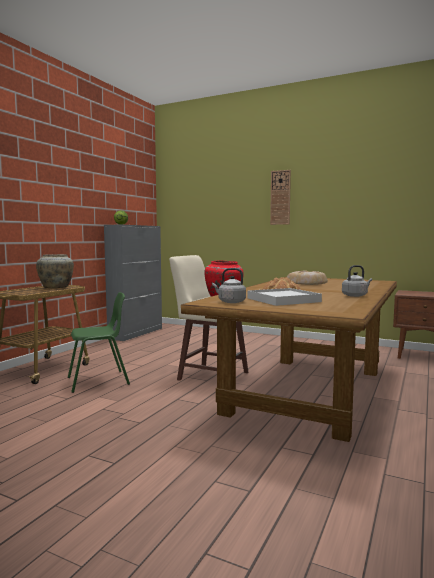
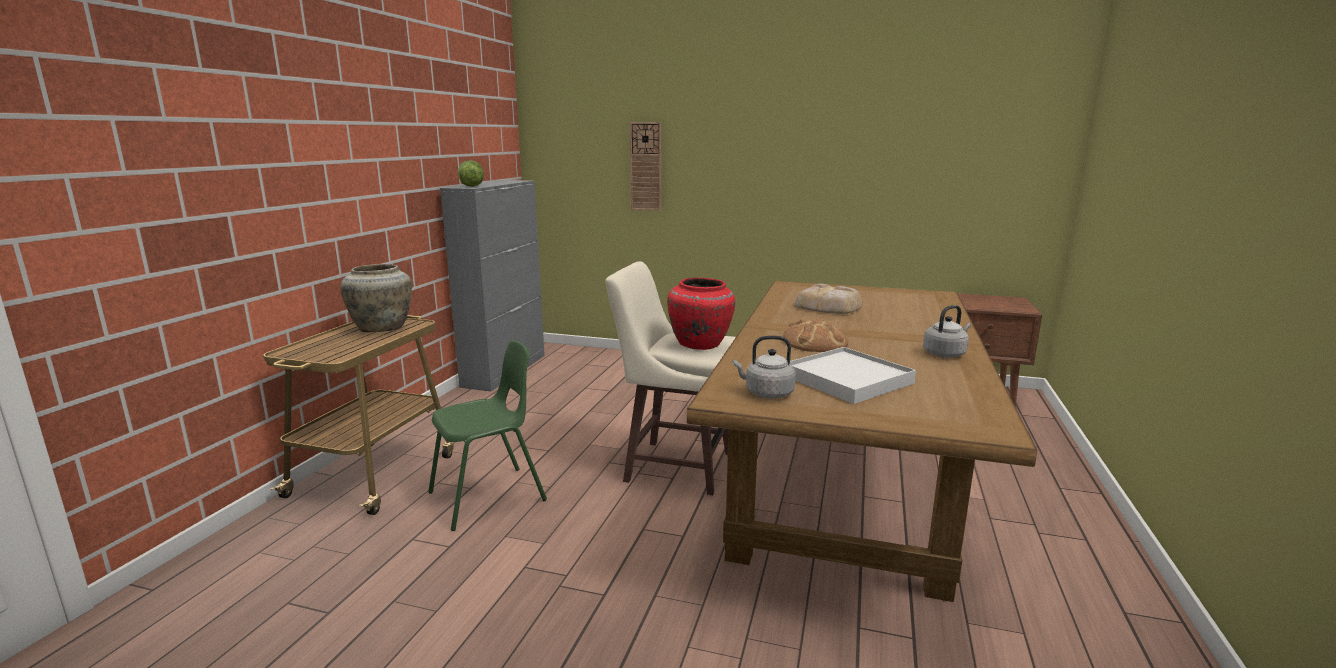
camera: 10 degrees left, 10 degrees up
(280, 197) = (748, 134): wall clock -> wall clock (646, 167)

